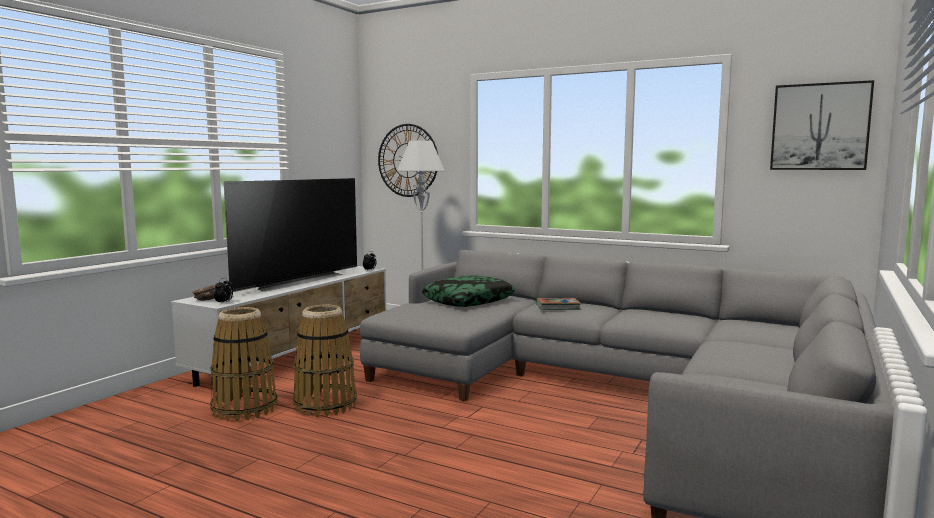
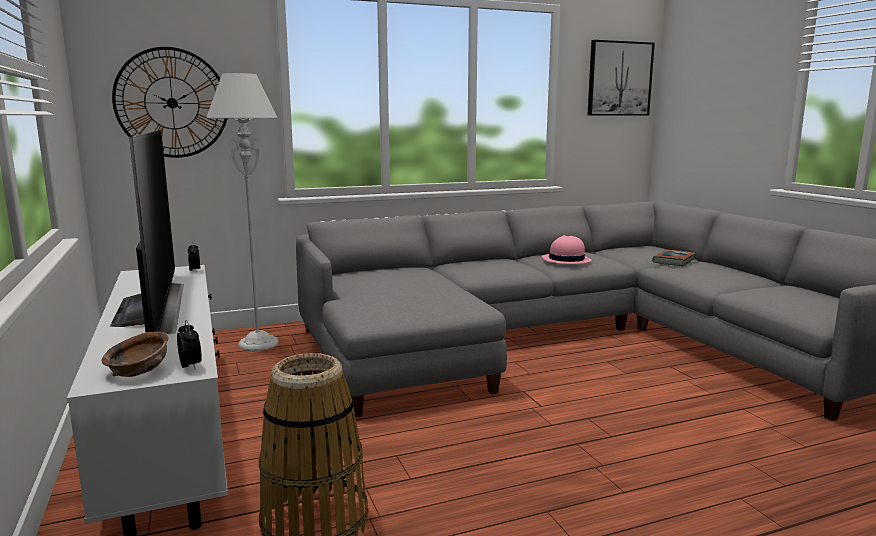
camera: 50 degrees left, 5 degrees up
(325, 405) = (393, 463): basket -> none
(468, 300) = (395, 281): pillow -> none
(557, 307) = (487, 267): book -> book (673, 261)
(643, 316) = (566, 260): none -> pink hat

